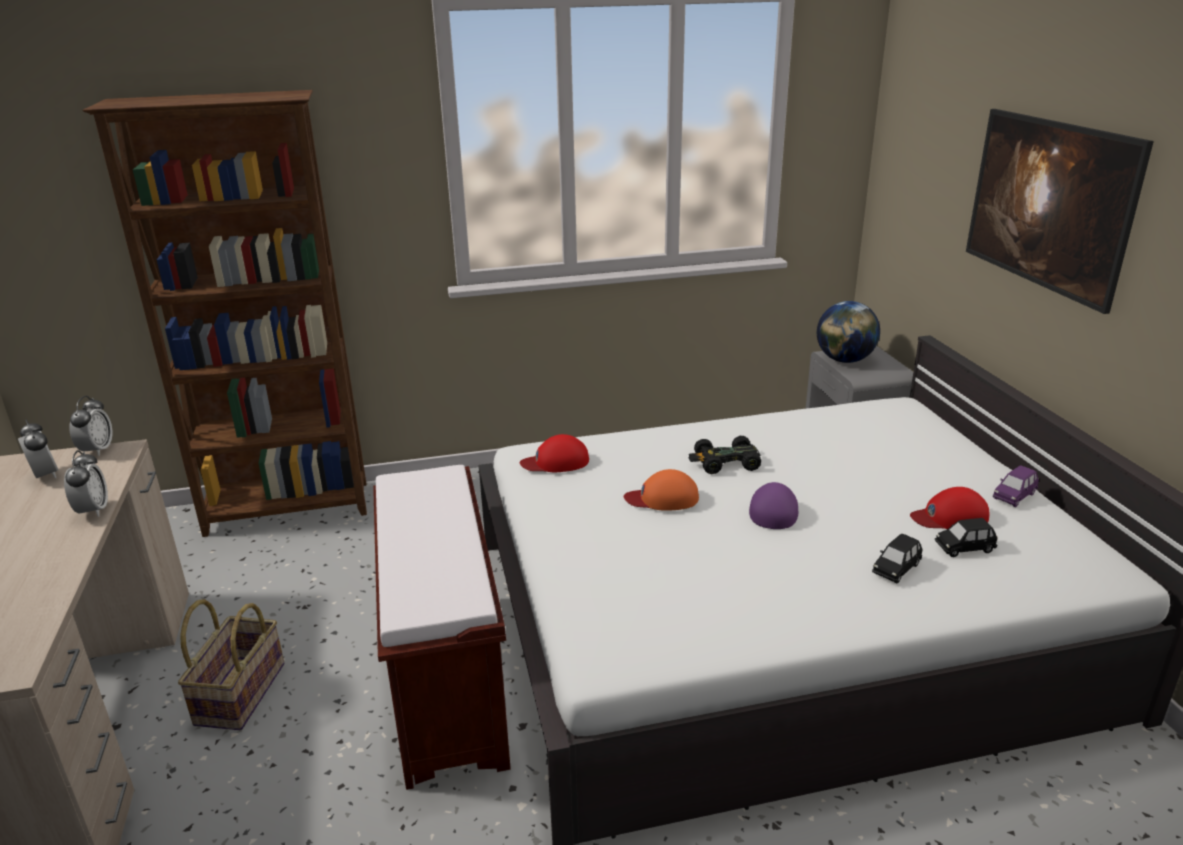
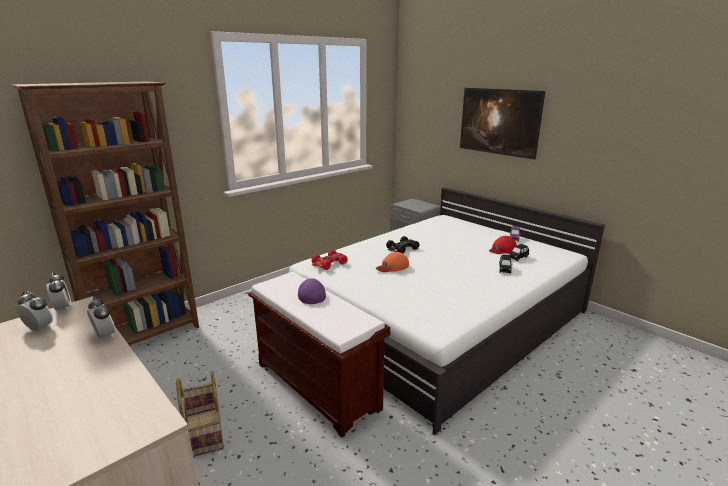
camera: 30 degrees left, 5 degrees down
(556, 462) = (329, 264): red cap -> red toy car
(773, 509) = (440, 260): purple cap -> purple cap (311, 294)
(844, 360) = (407, 205): globe -> none

